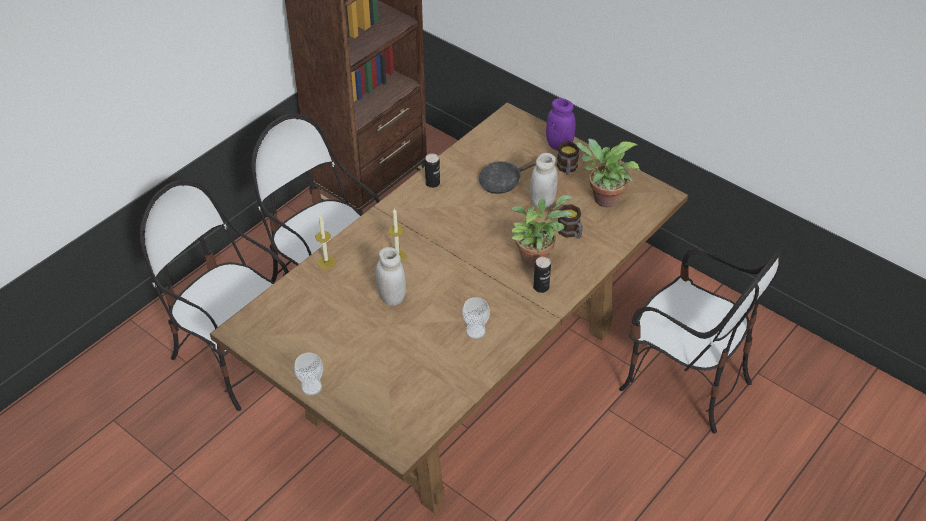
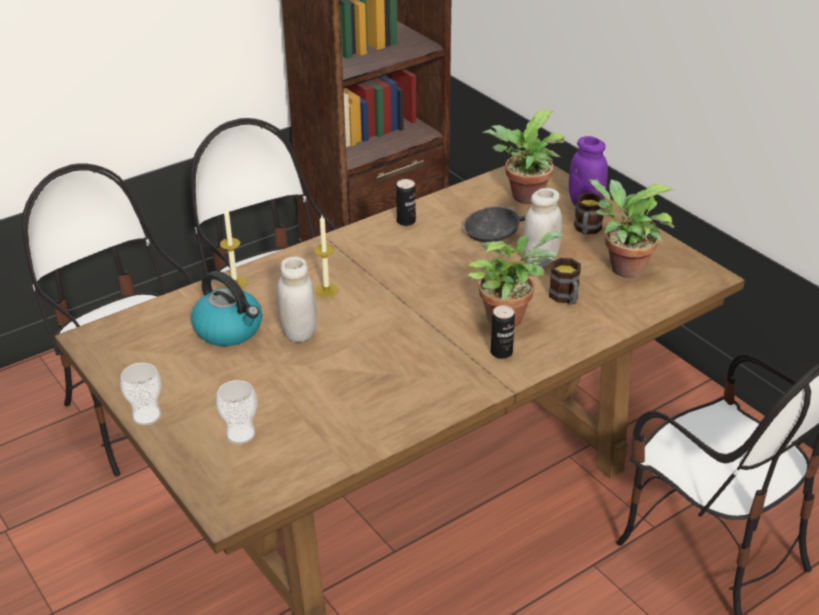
camera: 15 degrees right, 10 degrees down
(340, 304) = (230, 330): none -> kettle
(475, 331) = (391, 388): cup -> cup (240, 434)
(512, 146) = (524, 198): none -> potted plant

